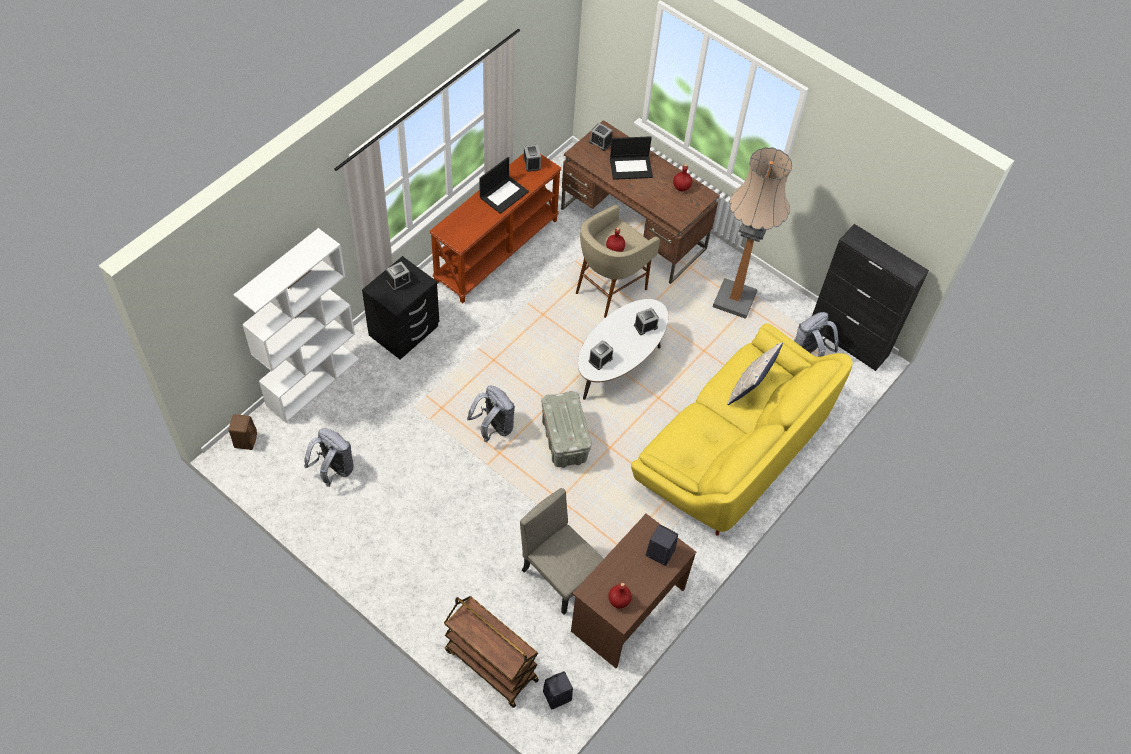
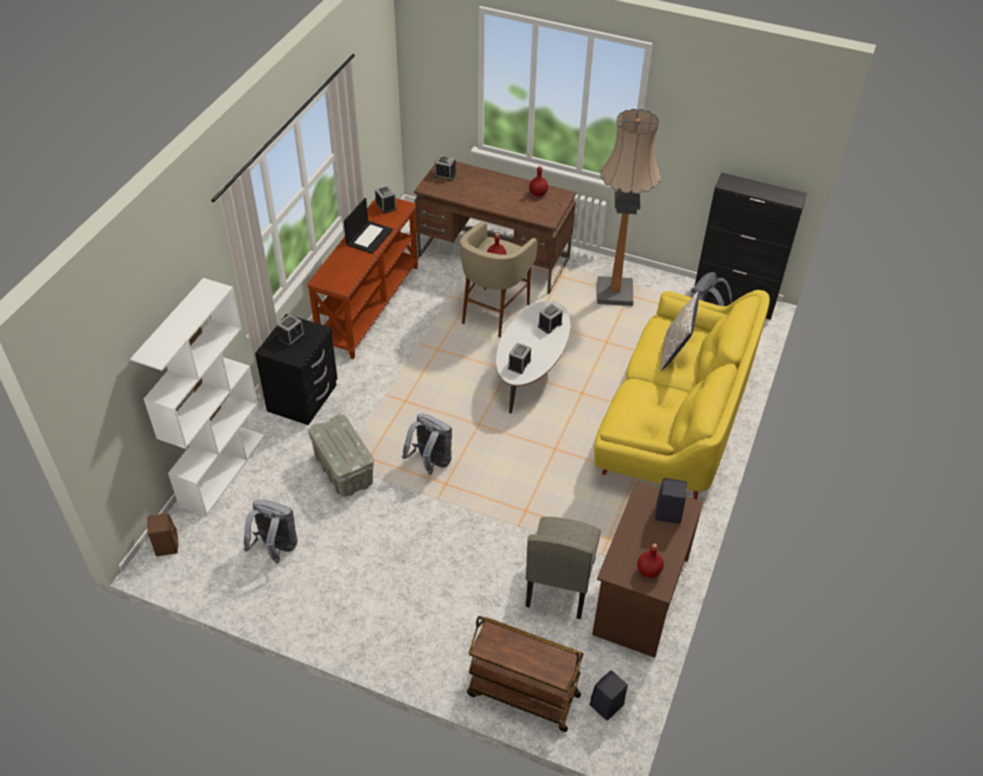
camera: 15 degrees left, 10 degrees down
(561, 576) = (559, 583): beige chair -> beige chair turned 105 degrees counterclockwise
(564, 440) = (506, 455): grey storage box -> grey storage box (343, 470)
(631, 167) = (483, 188): laptop -> none

